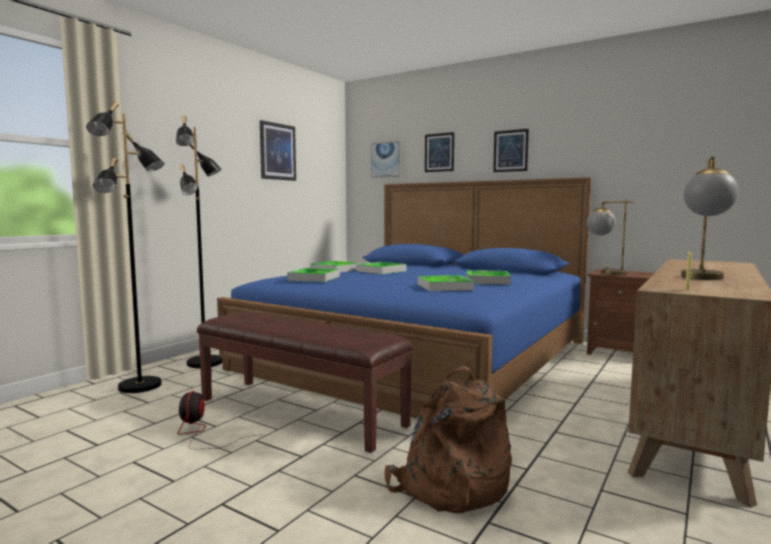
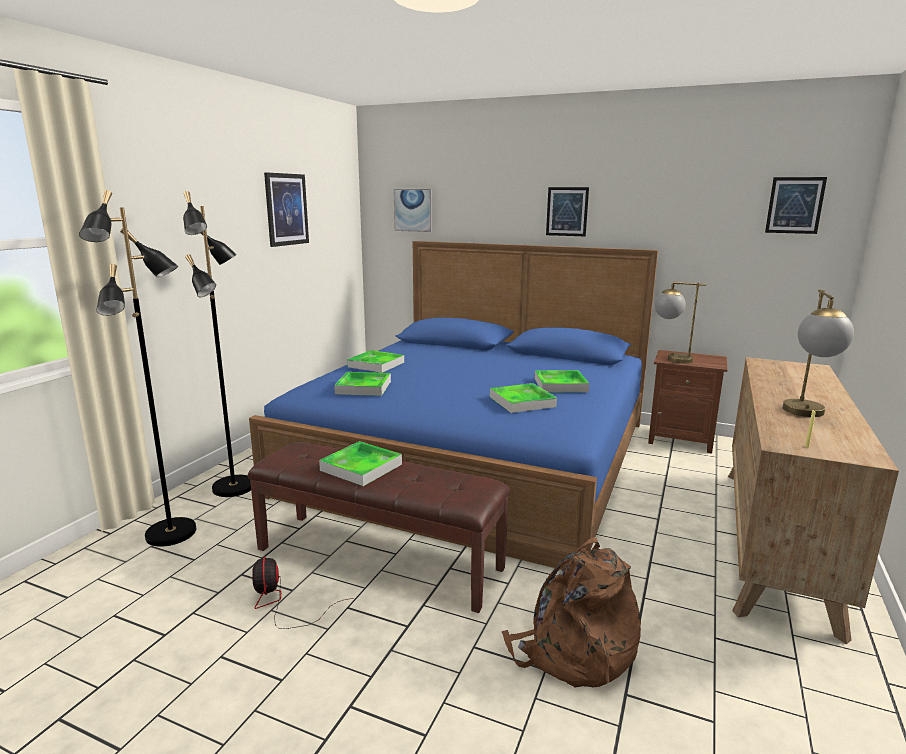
camera: 10 degrees left, 10 degrees up
(381, 271) = (431, 365): tray -> tray (361, 467)
(439, 152) = (480, 206): picture -> picture (795, 205)

